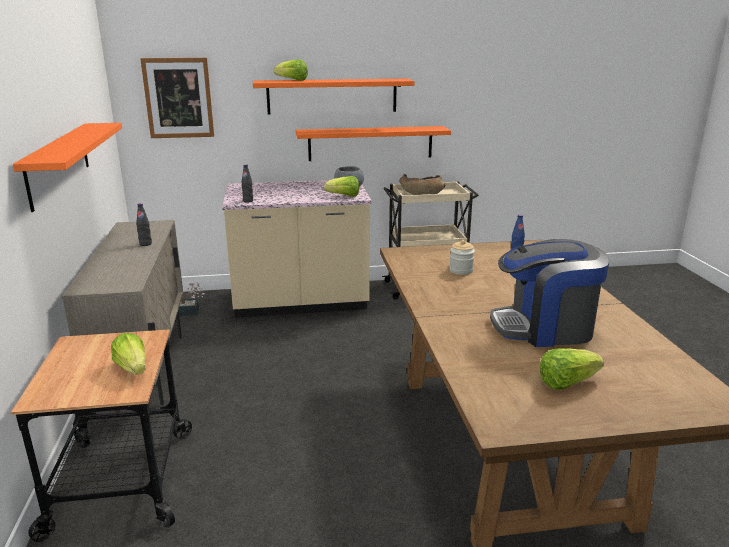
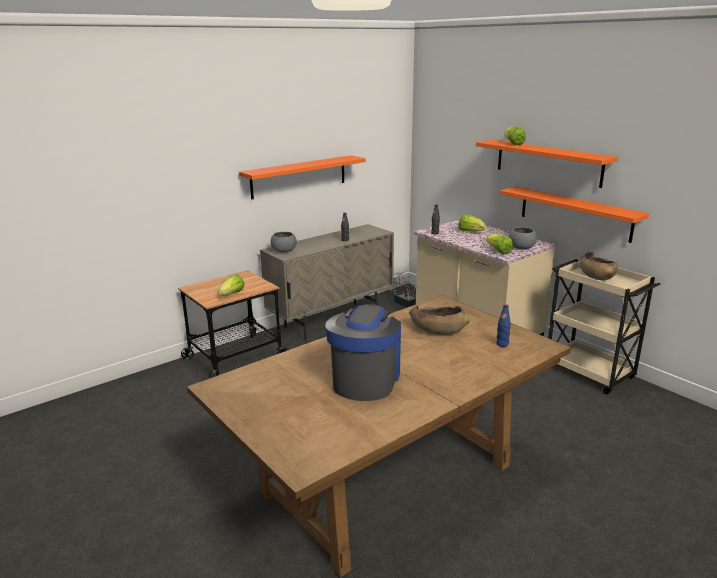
camera: 60 degrees right, 0 degrees up
(106, 283) = (283, 251): none -> grey bowl
(178, 98) = (445, 146): picture -> none
(461, 270) = (437, 330): jar -> brown bowl
(544, 328) = (365, 379): coffee machine -> coffee machine turned 45 degrees clockwise
(566, 382) = (284, 400): lettuce -> lettuce (470, 231)

